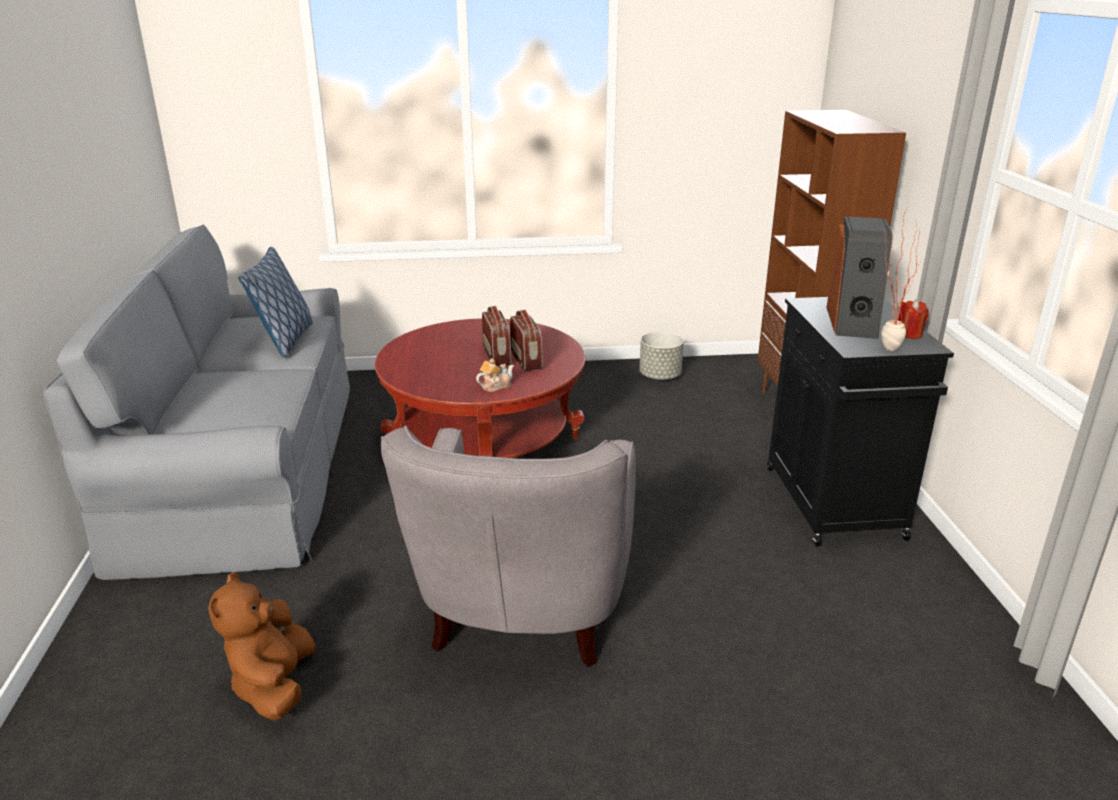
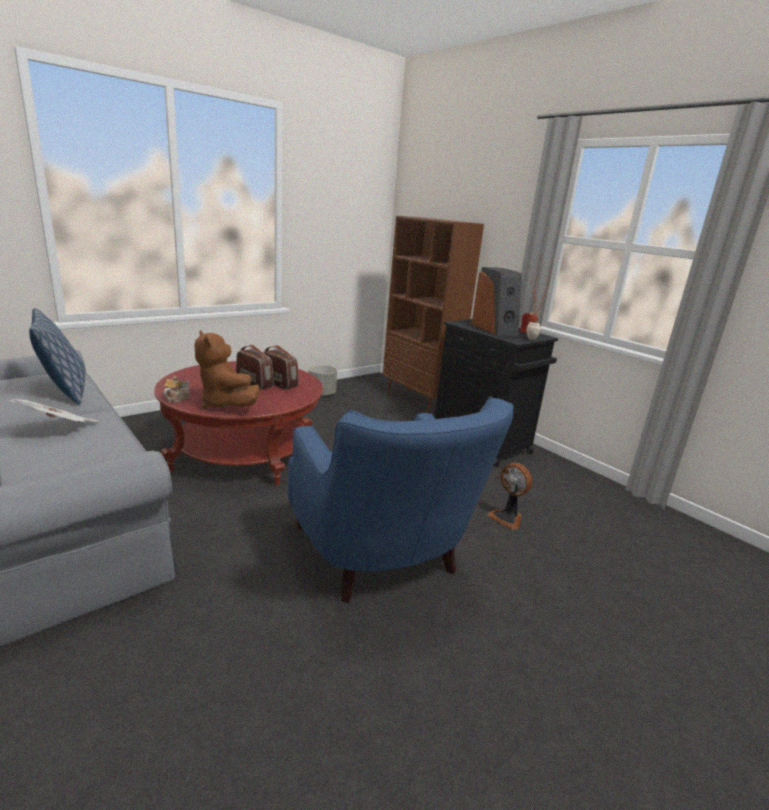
camera: 35 degrees left, 5 degrees down
(241, 383) = (59, 428): none -> newspaper
(274, 685) = (240, 685): brown plush toy -> brown plush toy (225, 404)
(495, 386) = (277, 401): teapot -> teapot (177, 398)
(523, 614) = (381, 556): grey armchair -> blue armchair
(746, 623) = (507, 518): none -> fan

